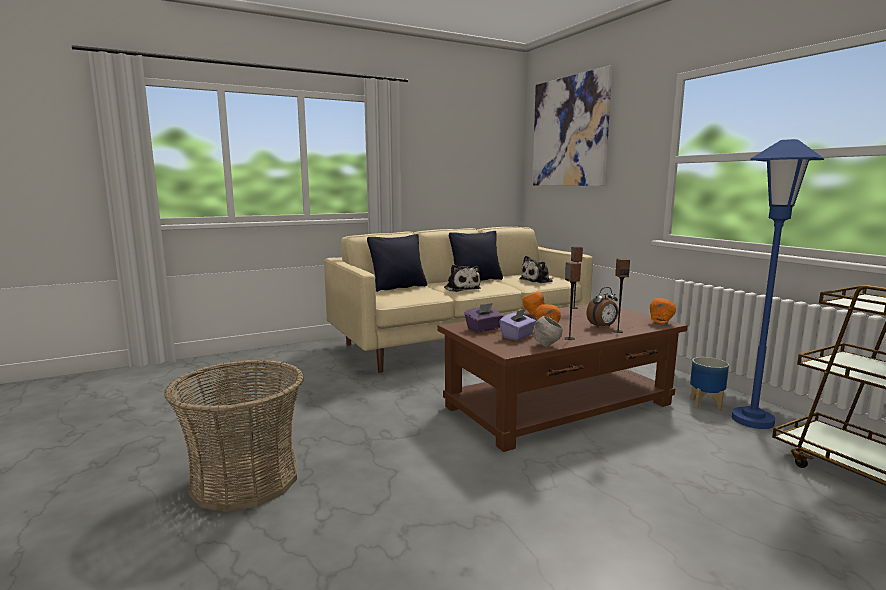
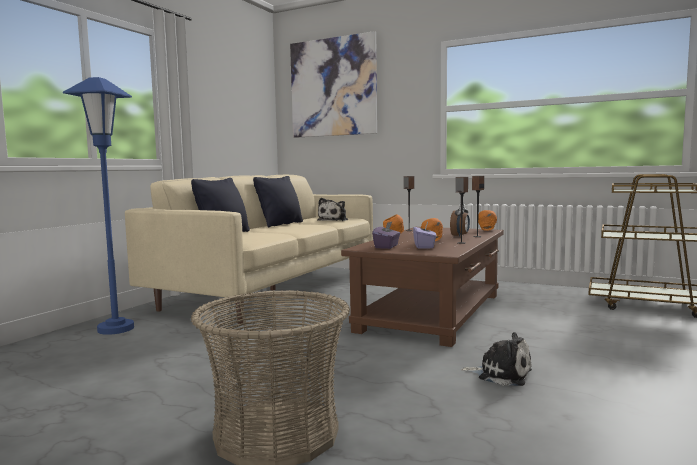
camera: 35 degrees left, 5 degrees down
(461, 288) = (287, 229): plush toy -> plush toy (501, 374)
(546, 346) = (461, 248): grey bowl -> none
(706, 403) = (513, 291): planter -> none
(752, 420) = (551, 294): blue floor lamp -> blue floor lamp (116, 329)

